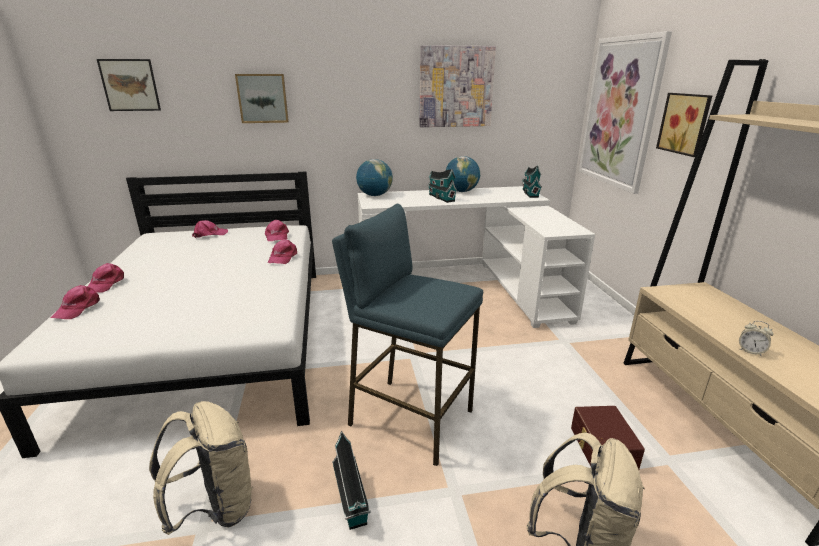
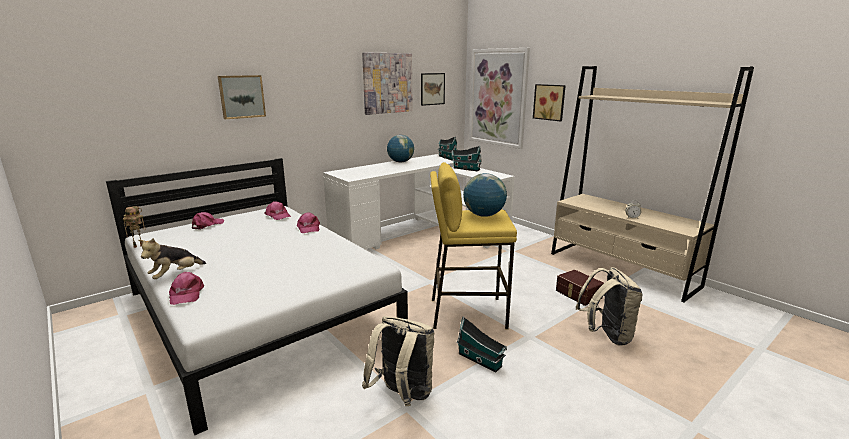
camera: 30 degrees left, 5 degrees down
(106, 284) = (175, 275): pink cap -> plush toy
(130, 85) = (110, 88): picture -> picture (432, 89)
(133, 245) = (139, 245): none -> toy robot
(375, 195) = (341, 172): globe -> globe (483, 215)
(410, 417) = (467, 313): blue stool -> yellow stool
(441, 197) = (393, 167): toy house -> toy house (465, 169)

